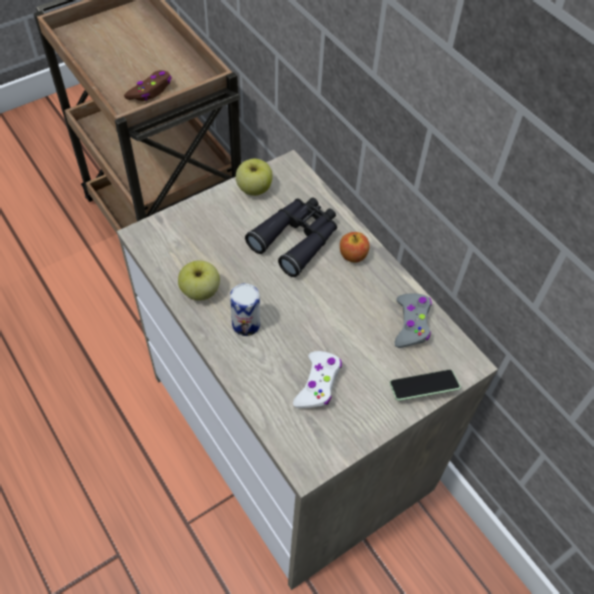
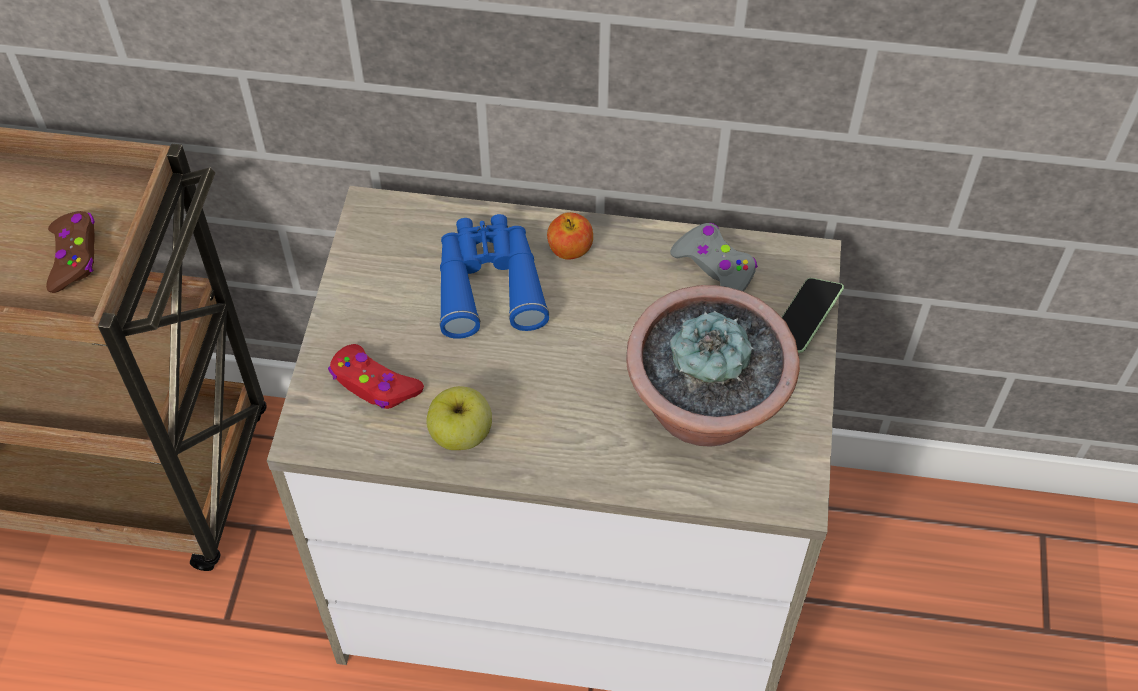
camera: 45 degrees left, 0 degrees up
(194, 238) = (374, 384): none -> red game controller
(246, 324) = (556, 422): can -> none
(254, 189) = (365, 269): apple -> none
(297, 239) = (489, 283): black binoculars -> blue binoculars
(318, 384) = (705, 411): white game controller -> potted plant

